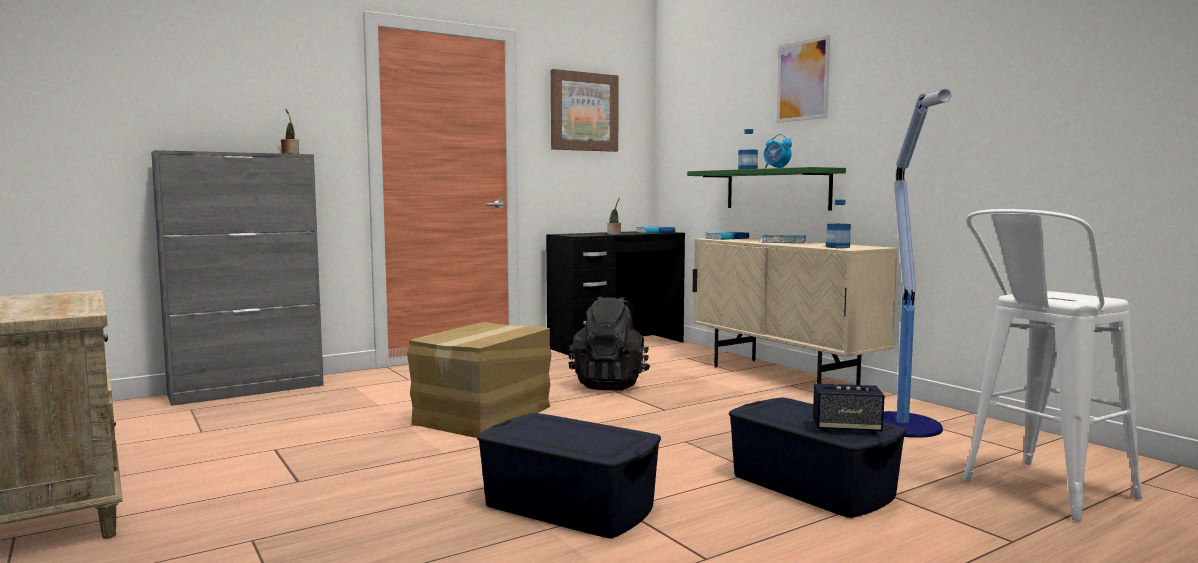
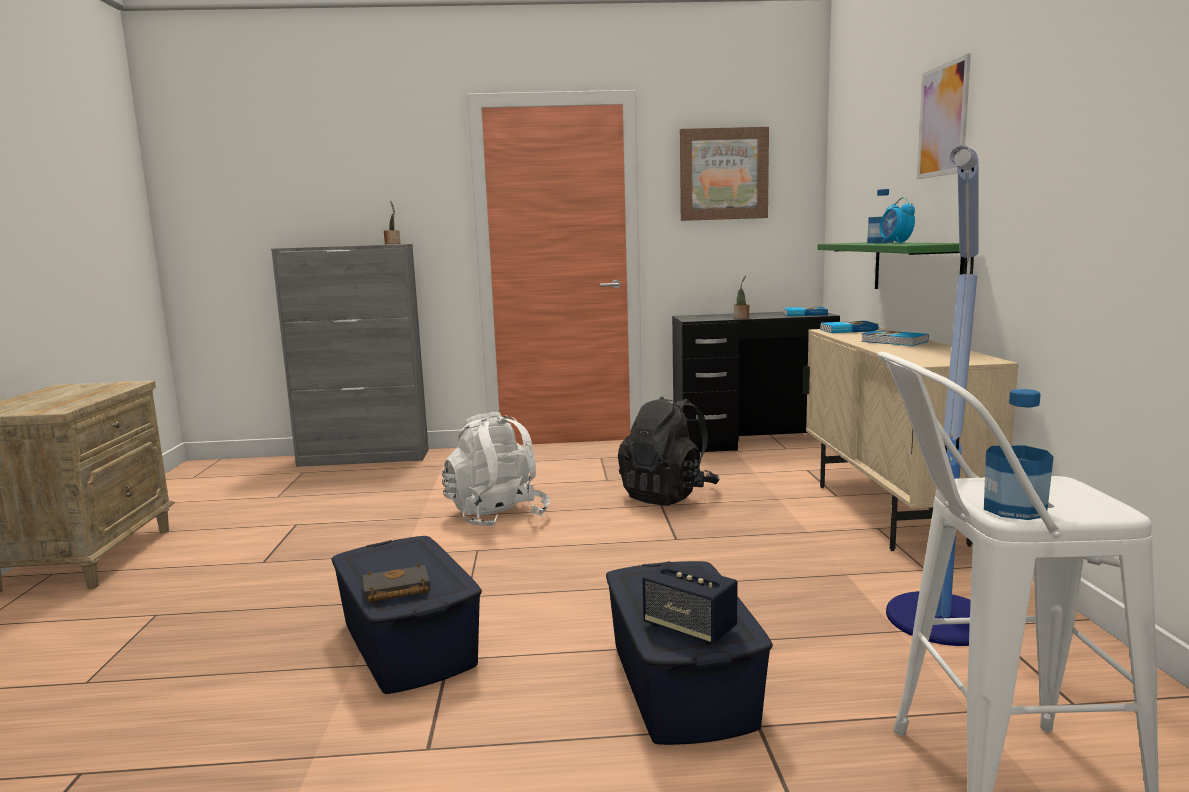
camera: 30 degrees right, 5 degrees up
(485, 415) = (496, 516): cardboard box -> white backpack
(592, 446) = (395, 591): none -> black book
(837, 247) = (926, 358): bottle -> bottle (1014, 509)

